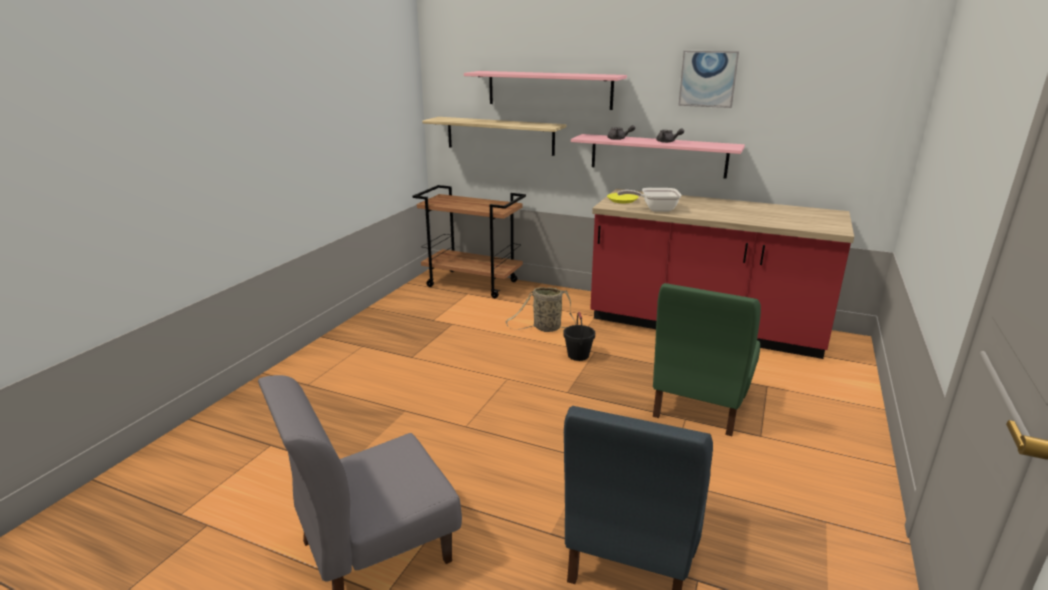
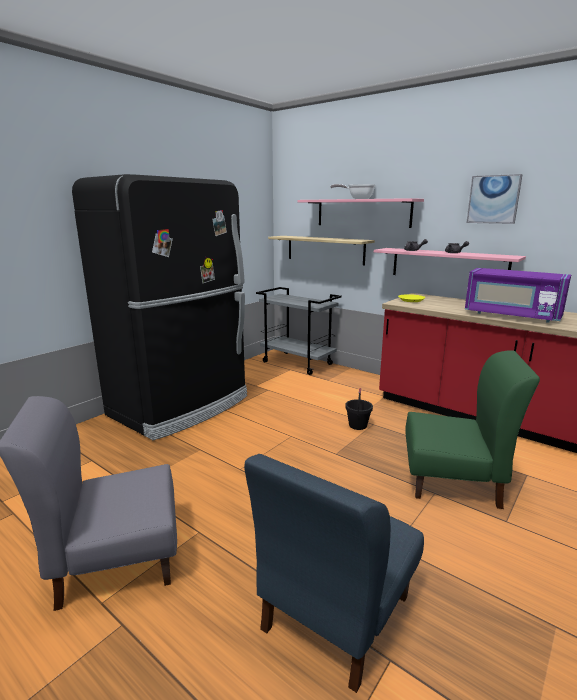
camera: 15 degrees right, 5 degrees down
(350, 359) = (181, 406): none -> black fridge
(473, 284) = (298, 363): brown cart -> grey cart
(545, 328) = (339, 401): basket -> none
(654, 209) = (435, 307): frying pan -> frying pan (357, 199)
(699, 404) = (453, 482): green chair -> green chair turned 120 degrees counterclockwise
(737, 215) = (511, 315): none -> purple microwave

